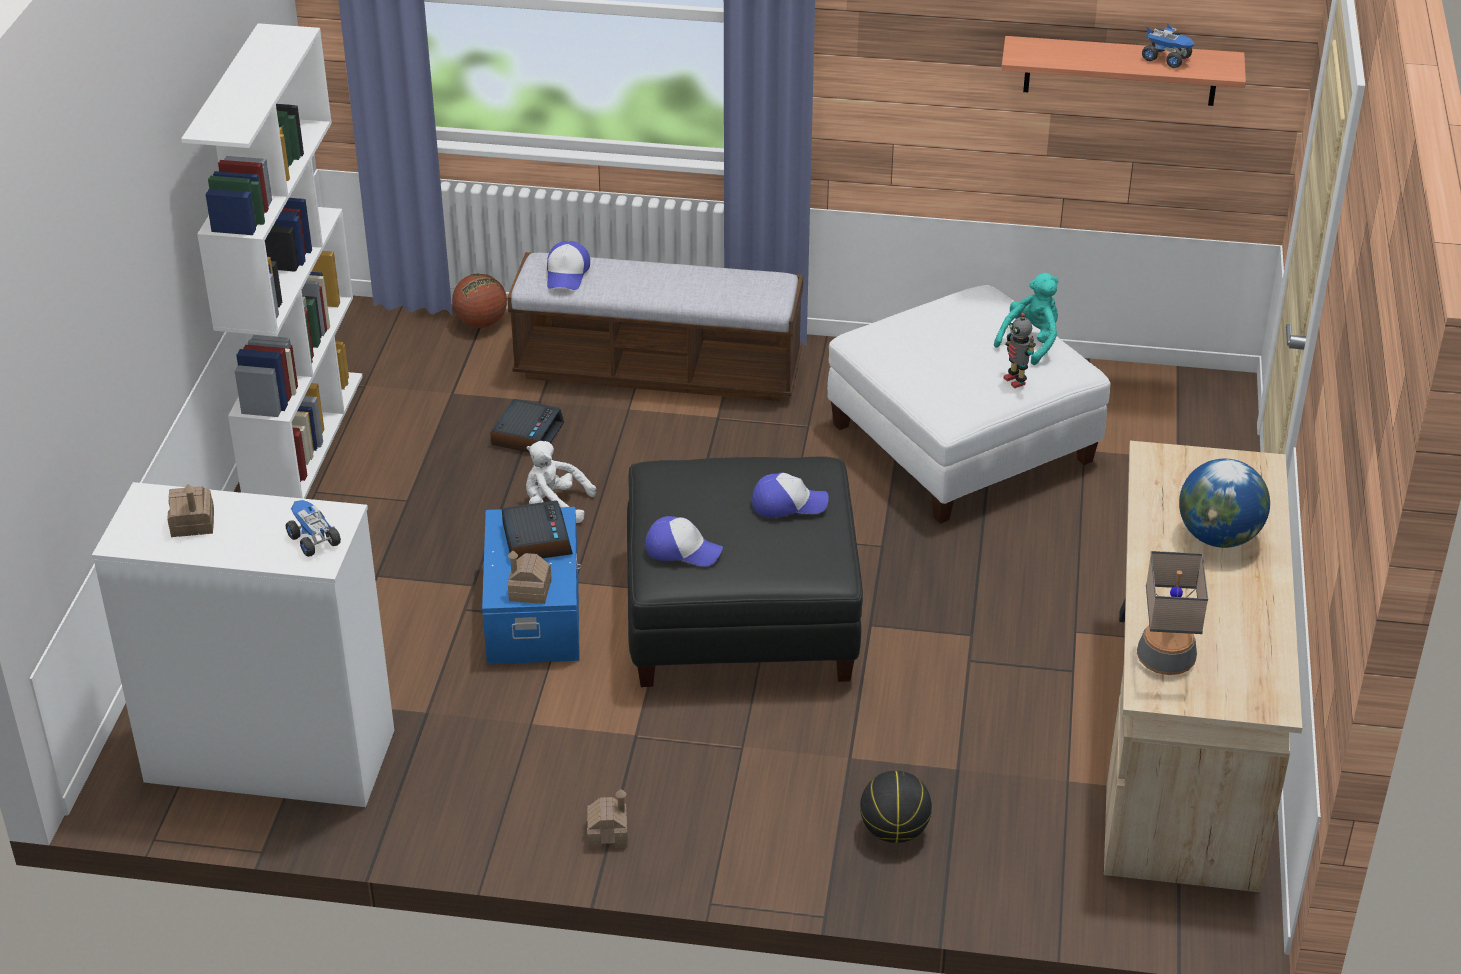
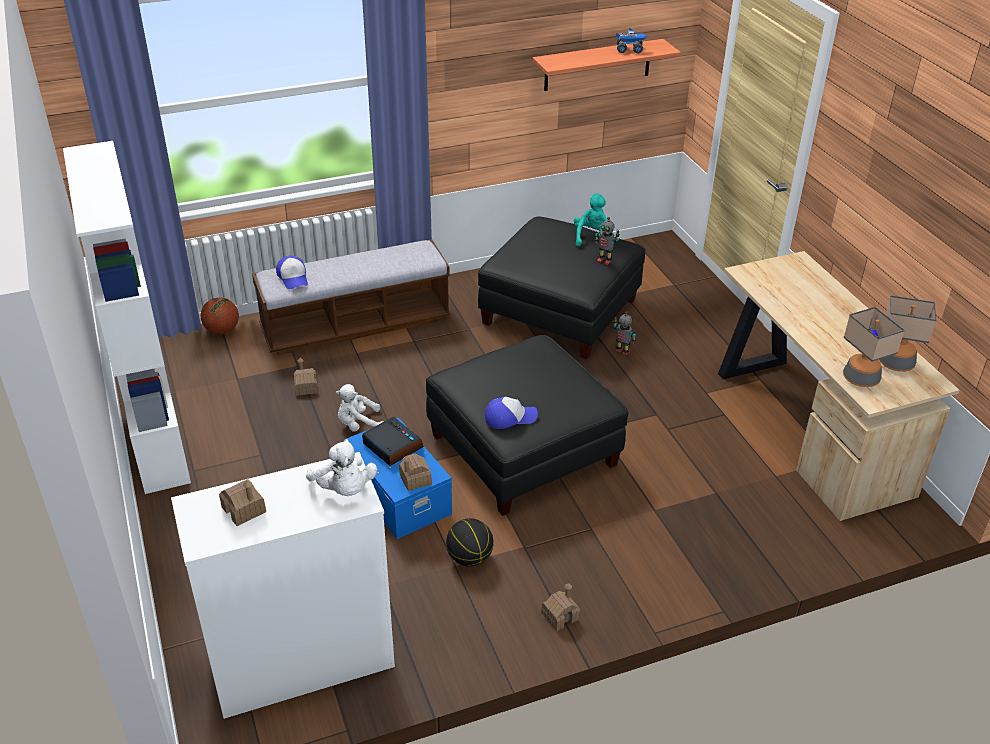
camera: 30 degrees left, 0 degrees up
(313, 540) = (344, 489): toy truck -> white plush toy
(527, 434) = (306, 387): alarm clock -> toy house
(788, 503) = (546, 368): cap -> none
(893, 831) = (715, 543): basketball -> basketball (469, 558)
(962, 443) = (560, 311): white ottoman -> black ottoman
(1002, 531) = (622, 352): none -> toy robot
(1218, 537) = (818, 304): globe -> none
(1244, 658) = (896, 363): none -> table lamp

